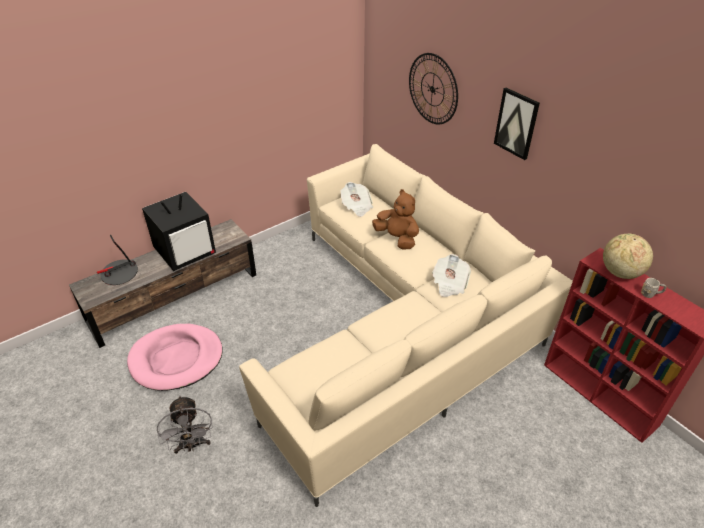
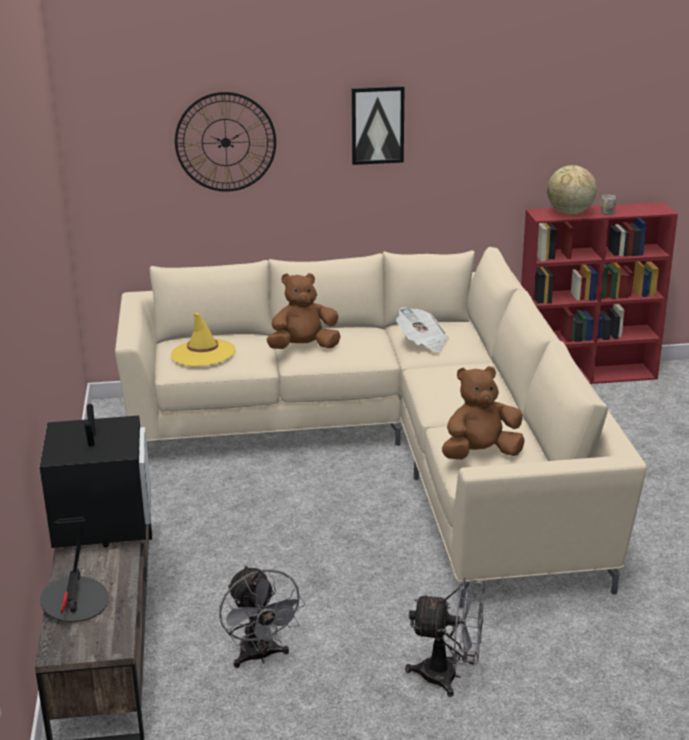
camera: 60 degrees left, 15 degrees down
(176, 359) = (260, 656): pink dog bed -> grey fan
(317, 365) = (480, 454): none -> brown plush toy
(356, 206) = (203, 353): newspaper -> yellow hat

